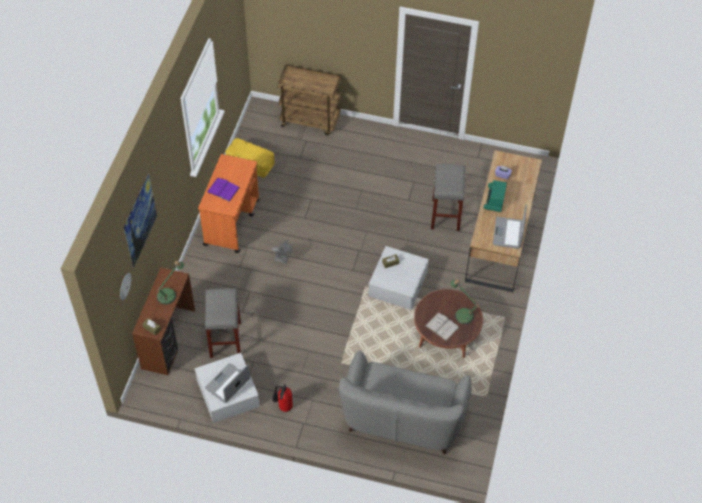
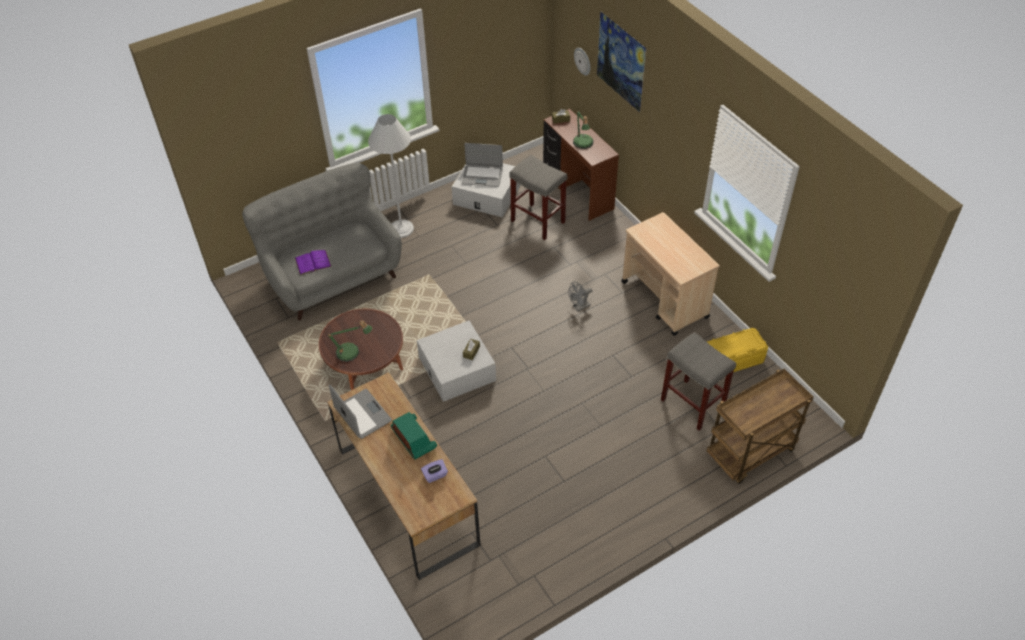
camera: 135 degrees right, 5 degrees down
(223, 189) = (668, 240): purple book -> purple book (313, 262)
(228, 384) = (482, 176): laptop -> laptop turned 105 degrees clockwise
(232, 222) = (665, 300): orange cart -> beige cart
(283, 407) = (435, 216): fire extinguisher -> none
(317, 418) = (401, 229): none -> white floor lamp
(442, 326) = (358, 329): white book -> none
(445, 214) = (491, 473): grey stool -> grey stool (693, 404)

